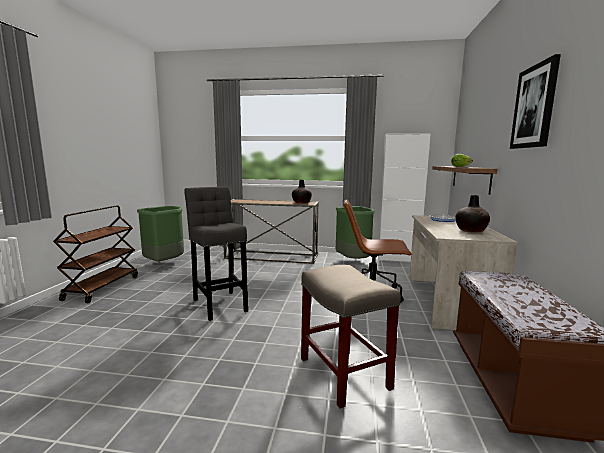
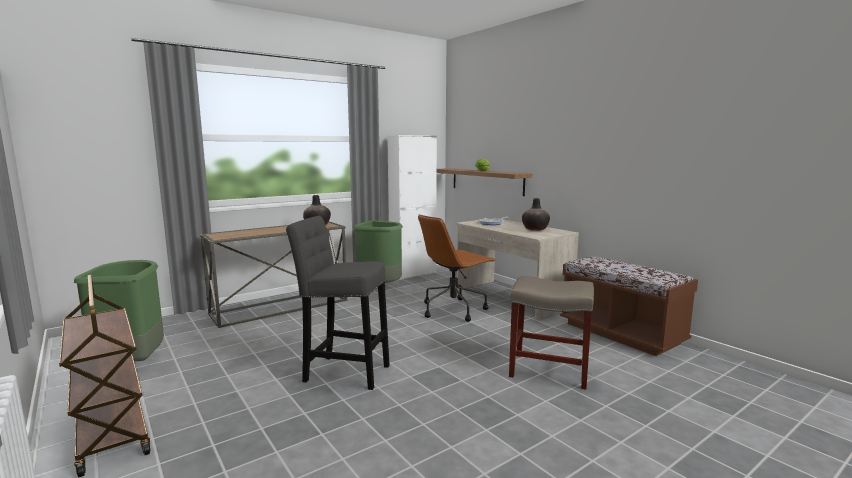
camera: 45 degrees left, 0 degrees up
(534, 107) = (575, 127): picture -> none

